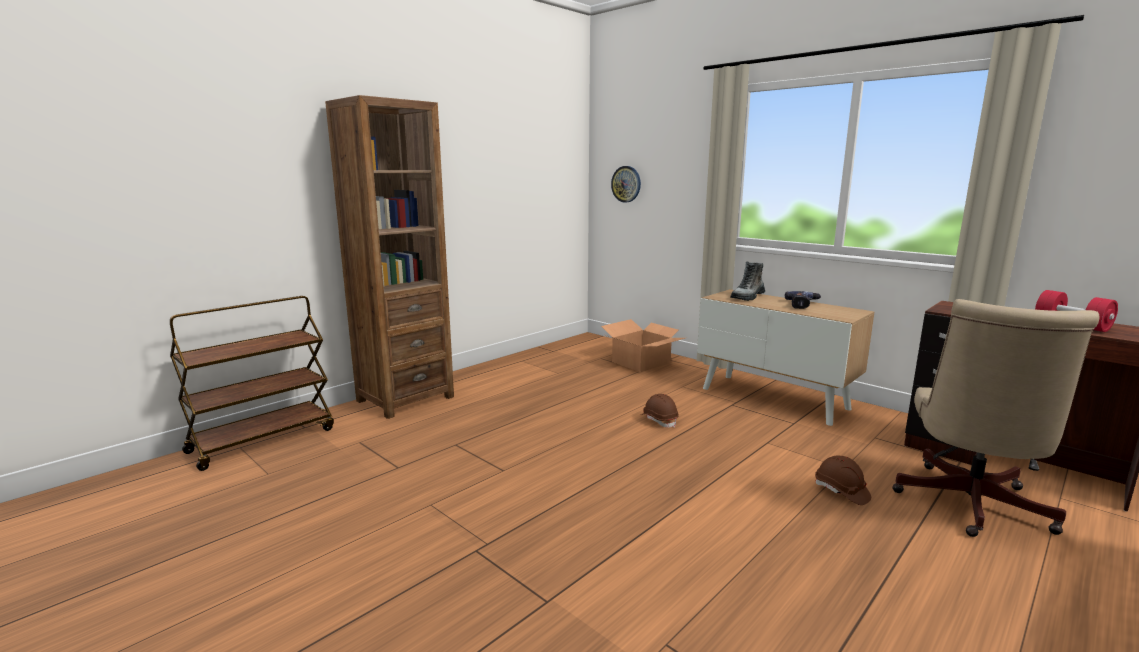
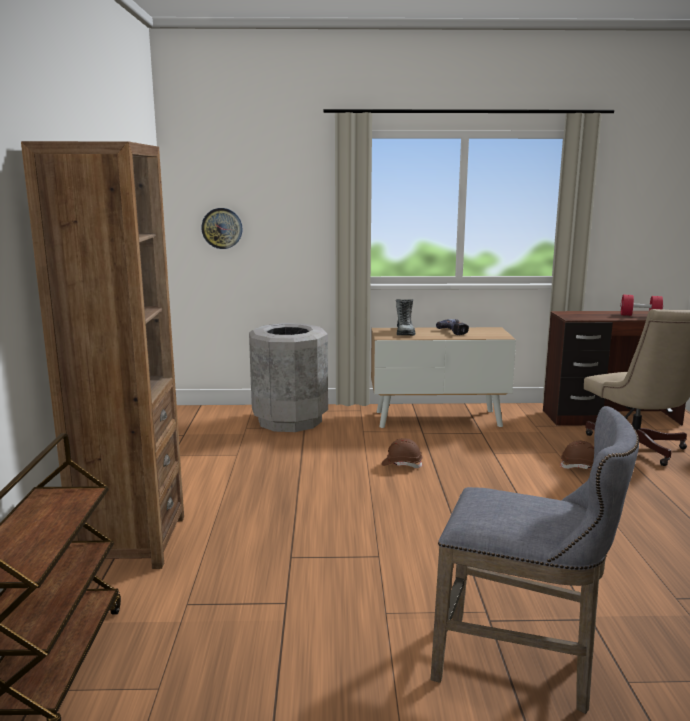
camera: 45 degrees left, 0 degrees up
(427, 592) = (523, 666): none -> grey stool
(641, 362) = (290, 420): cardboard box -> grey trash can

